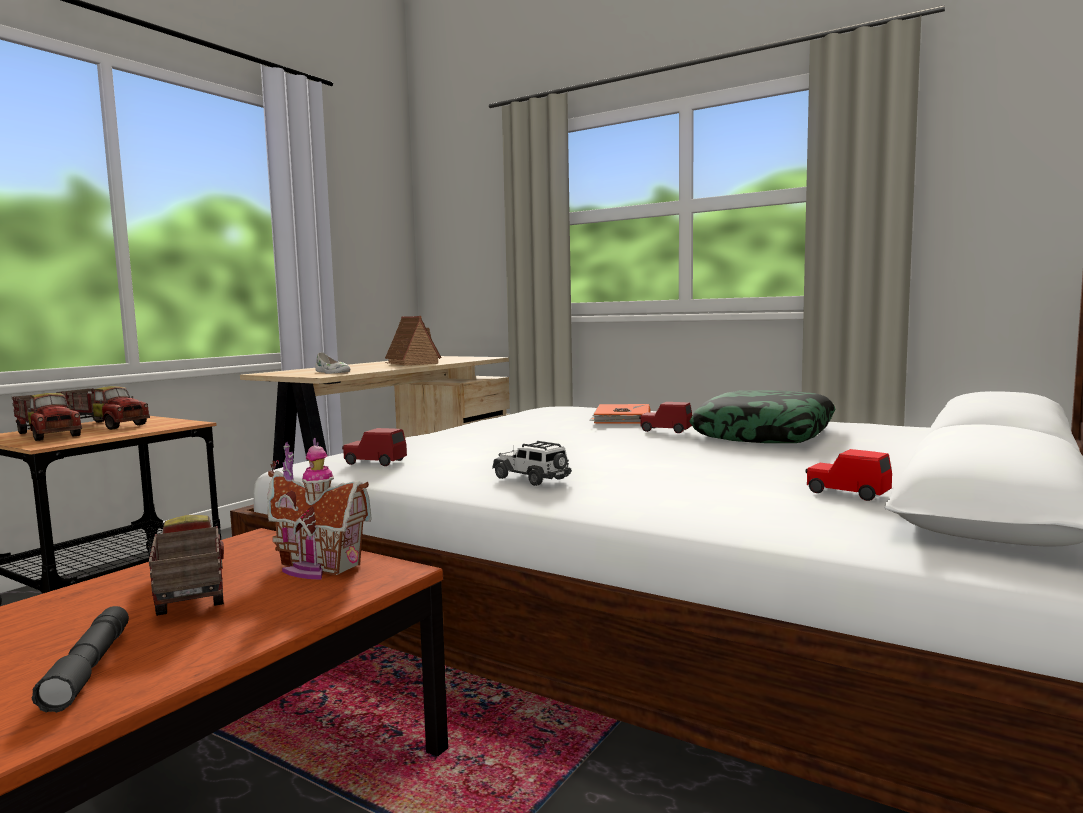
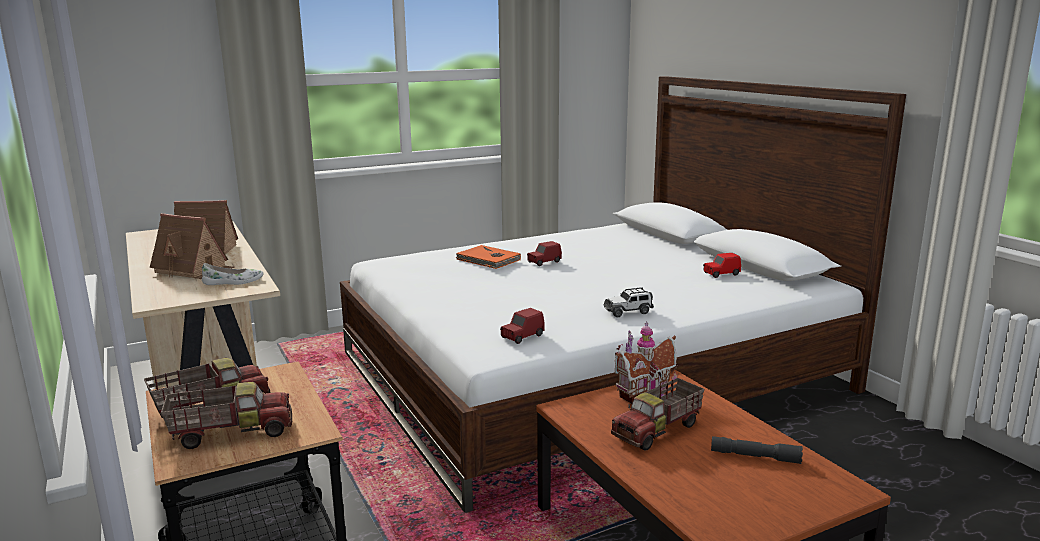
camera: 60 degrees left, 10 degrees up
(189, 591) = (658, 431): toy truck -> toy truck turned 45 degrees counterclockwise
(356, 367) = (193, 270): none -> toy house
(765, 434) = (581, 250): pillow -> none

